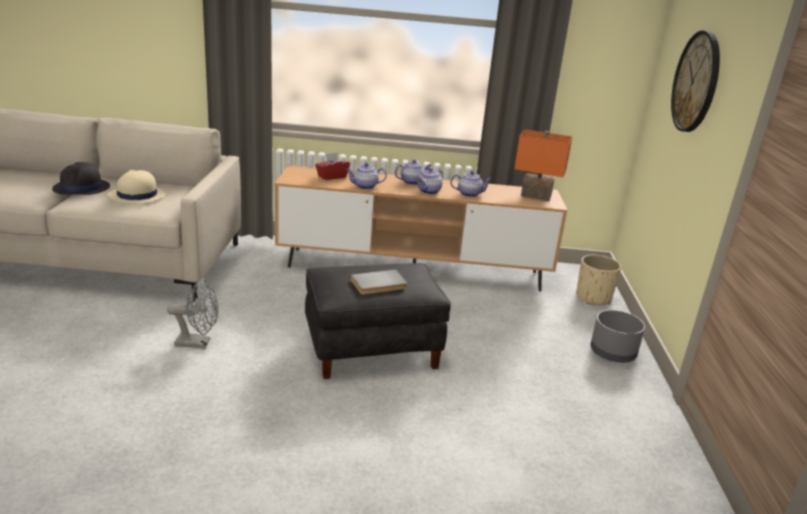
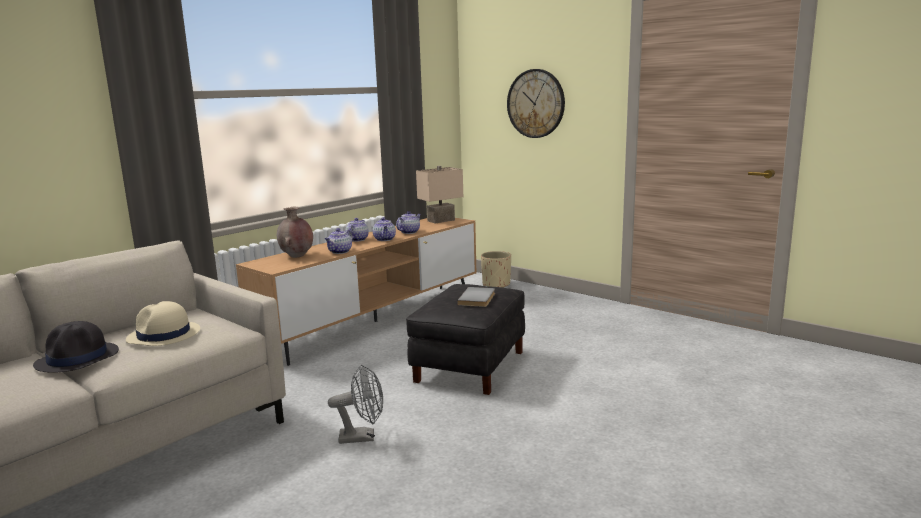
camera: 50 degrees left, 10 degrees down
(198, 343) = (363, 437): grey fan -> grey fan turned 45 degrees clockwise
(332, 176) = (297, 256): red tissue box -> brown vase
(535, 196) = (441, 221): orange table lamp -> beige table lamp
(613, 353) = (563, 300): grey planter -> none

